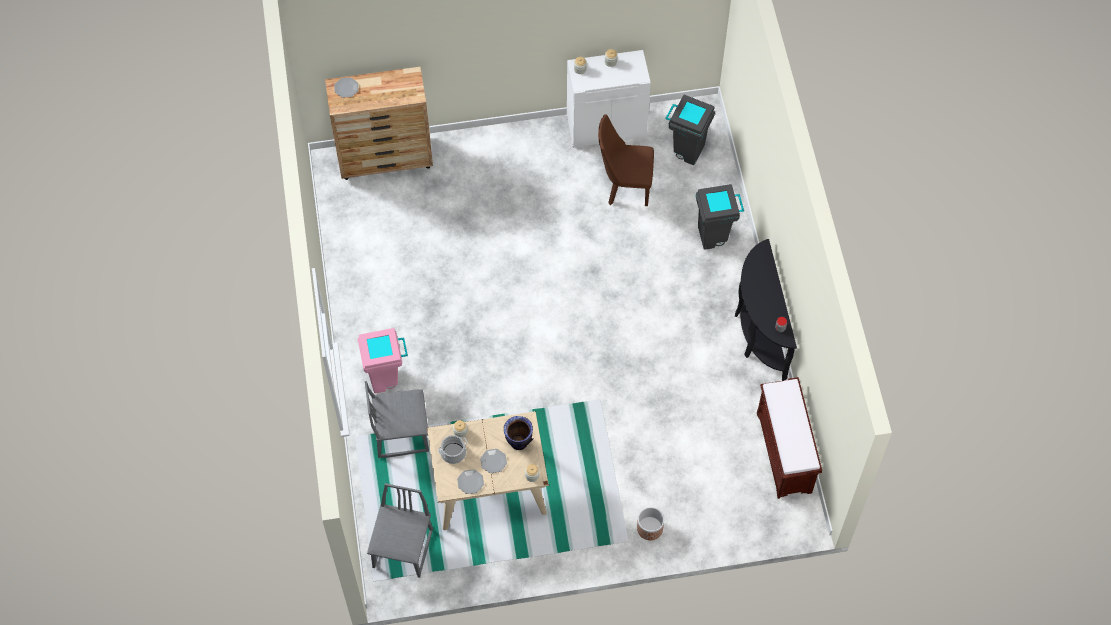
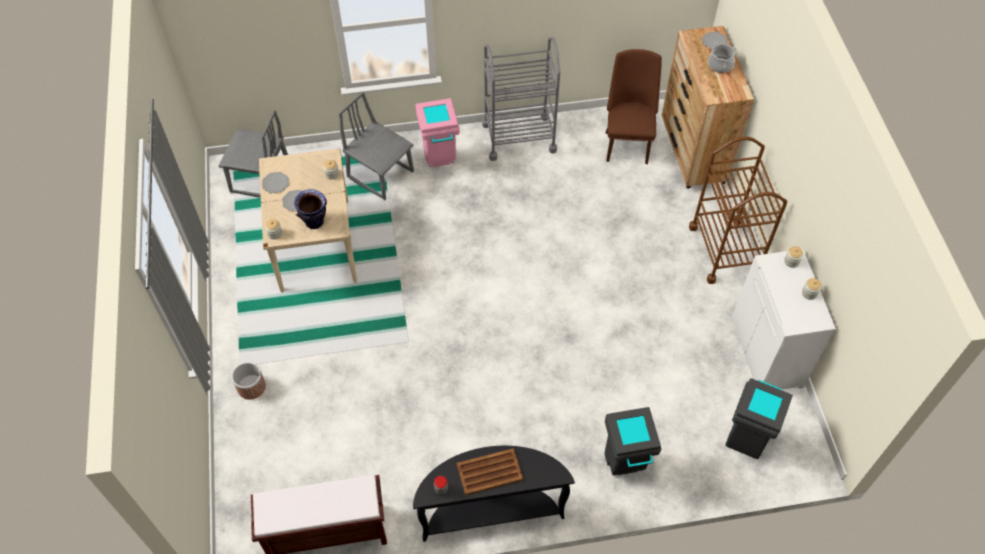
camera: 90 degrees right, 5 degrees down
(358, 307) = (519, 137): none -> grey cart
(401, 433) = (381, 174): grey chair -> grey chair turned 45 degrees counterclockwise
(453, 453) = (309, 169): cooking pot -> cooking pot (720, 65)
(502, 145) = (724, 250): none -> brown cart
(624, 187) = (683, 369): brown chair -> brown chair (627, 144)
(764, 295) = (489, 472): none -> brown tray

